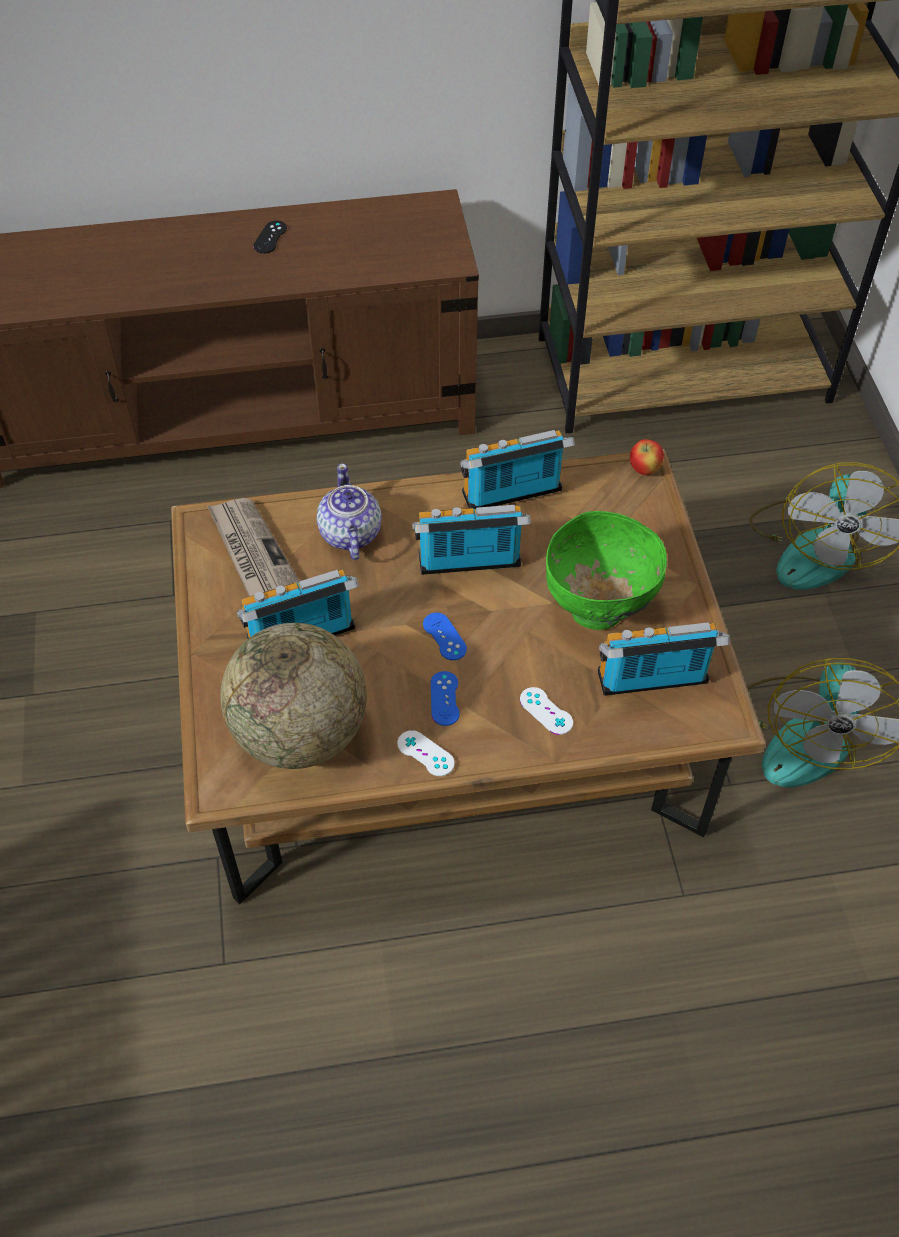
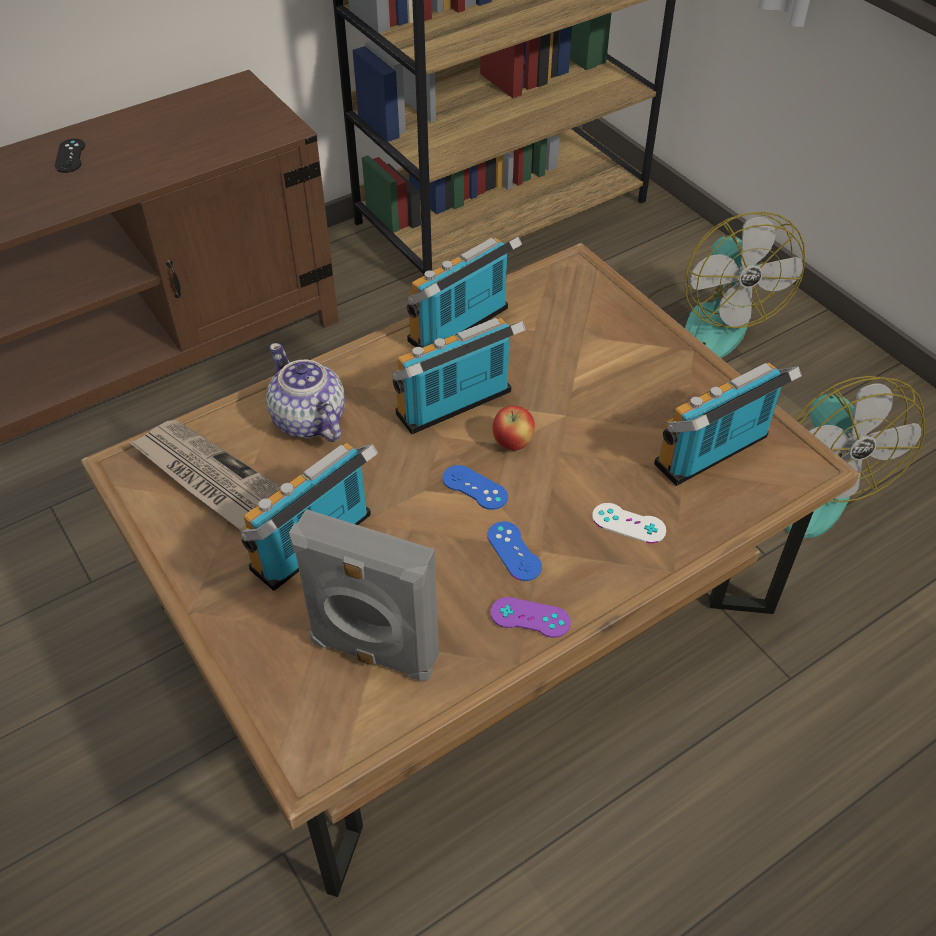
camera: 25 degrees left, 5 degrees down
(300, 733) = (373, 652): globe -> grey speaker
(425, 753) = (530, 617): white game controller -> purple game controller
(597, 609) = (614, 405): green bowl -> none
(644, 469) = (575, 265): apple -> apple (513, 443)

